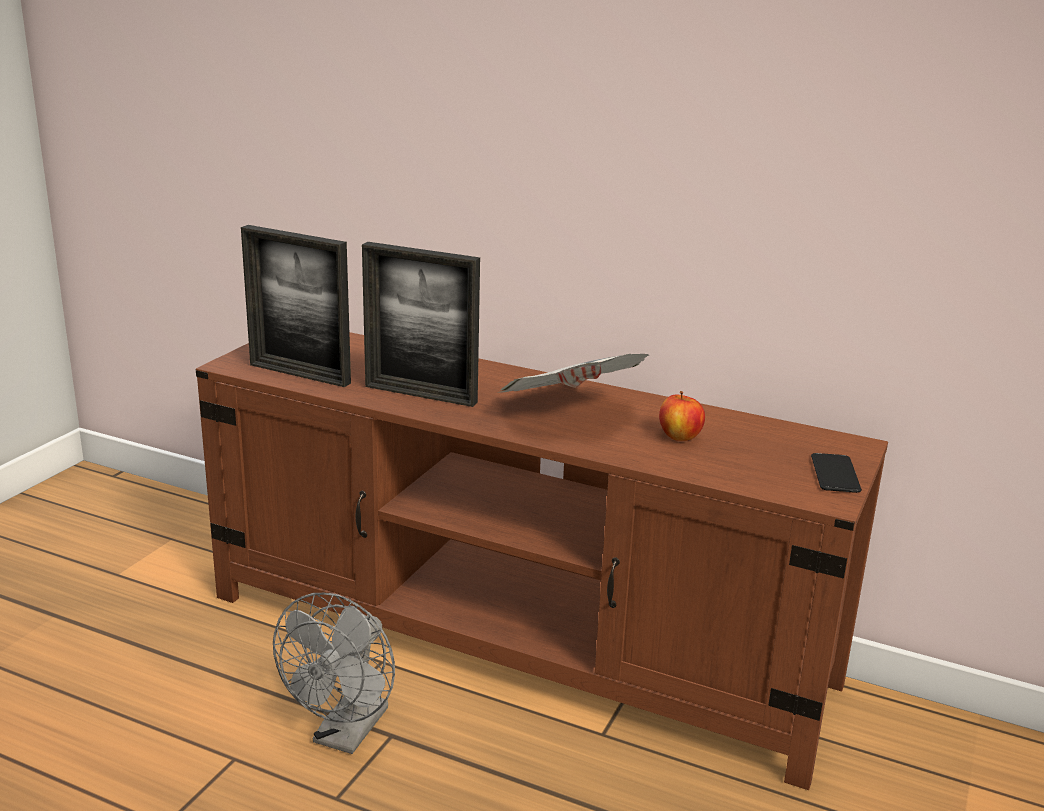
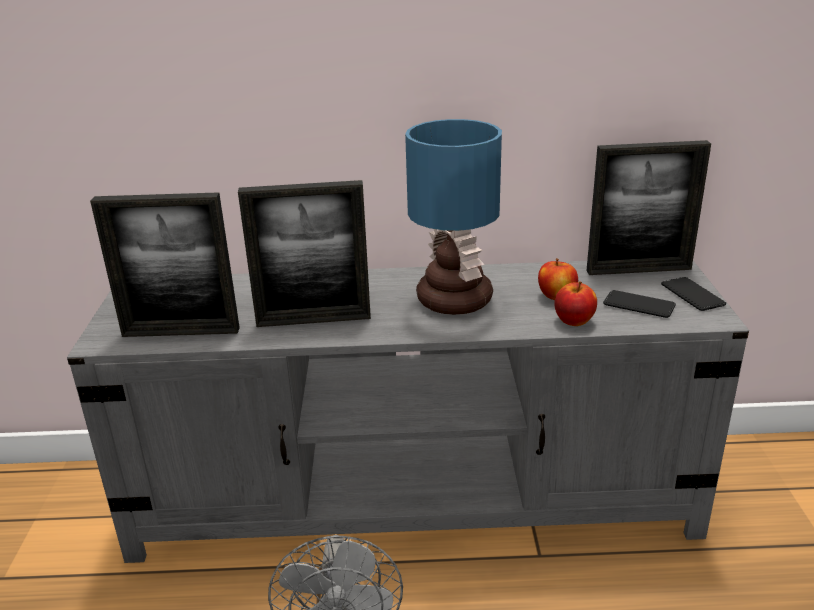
camera: 25 degrees left, 5 degrees up
(518, 640) = (416, 499): brown tv stand -> grey tv stand
(569, 411) = (451, 299): newspaper -> table lamp
(668, 461) = (574, 321): none -> apple
(759, 467) = (639, 305): none -> phone
(805, 437) = (638, 270): none -> picture frame

